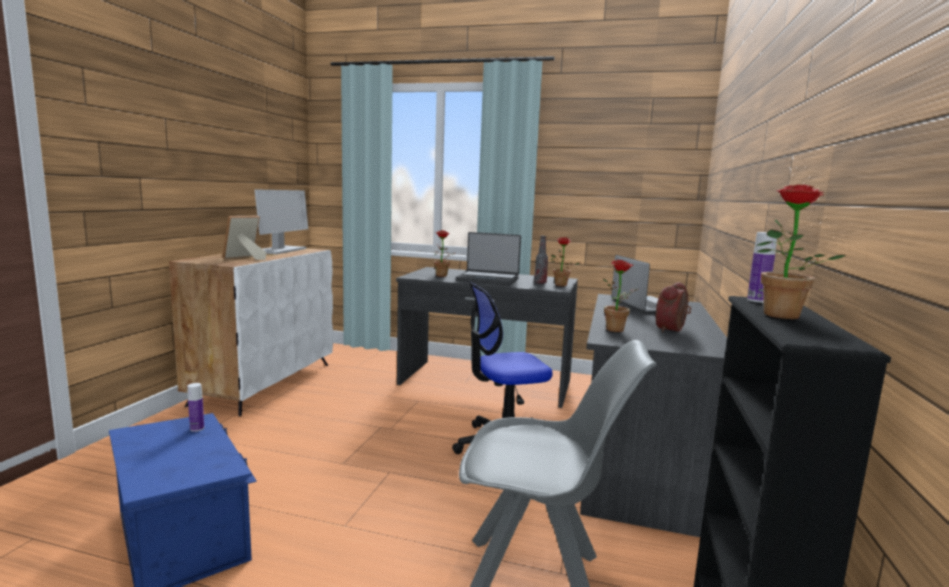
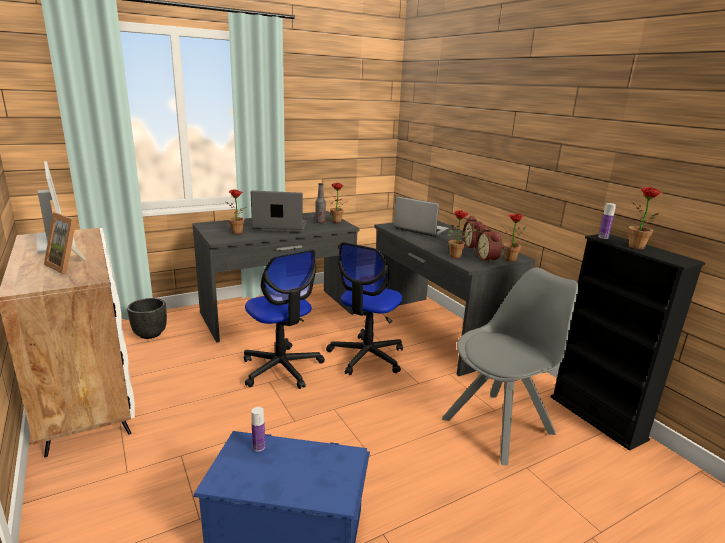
camera: 45 degrees left, 10 degrees up
(244, 258) = (69, 266): picture frame -> picture frame turned 45 degrees counterclockwise
(365, 363) = (150, 334): none -> black planter
(409, 422) = (281, 368): none -> office chair
(488, 279) = (280, 227): laptop -> laptop turned 150 degrees counterclockwise
(657, 342) = (488, 259): none -> alarm clock
(691, 348) = (507, 258): none -> potted plant

